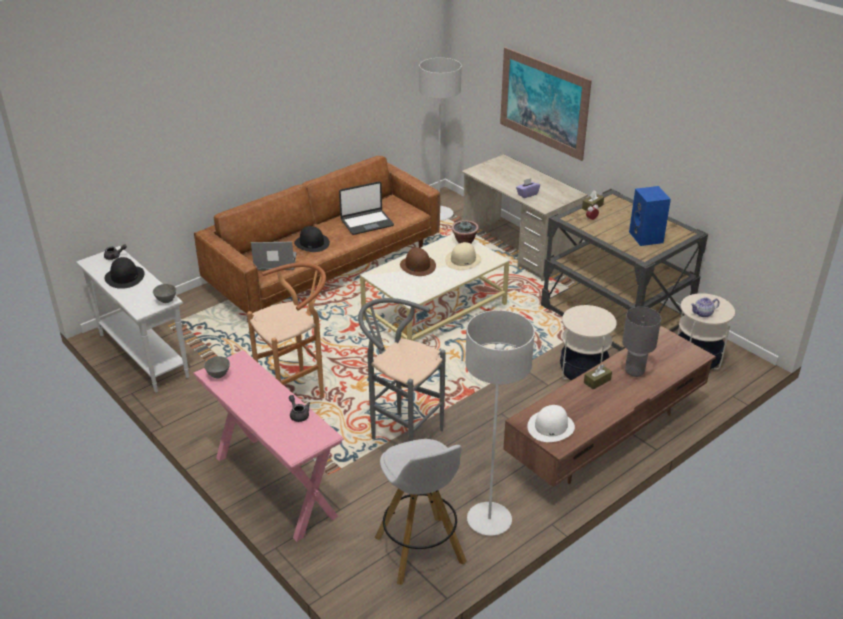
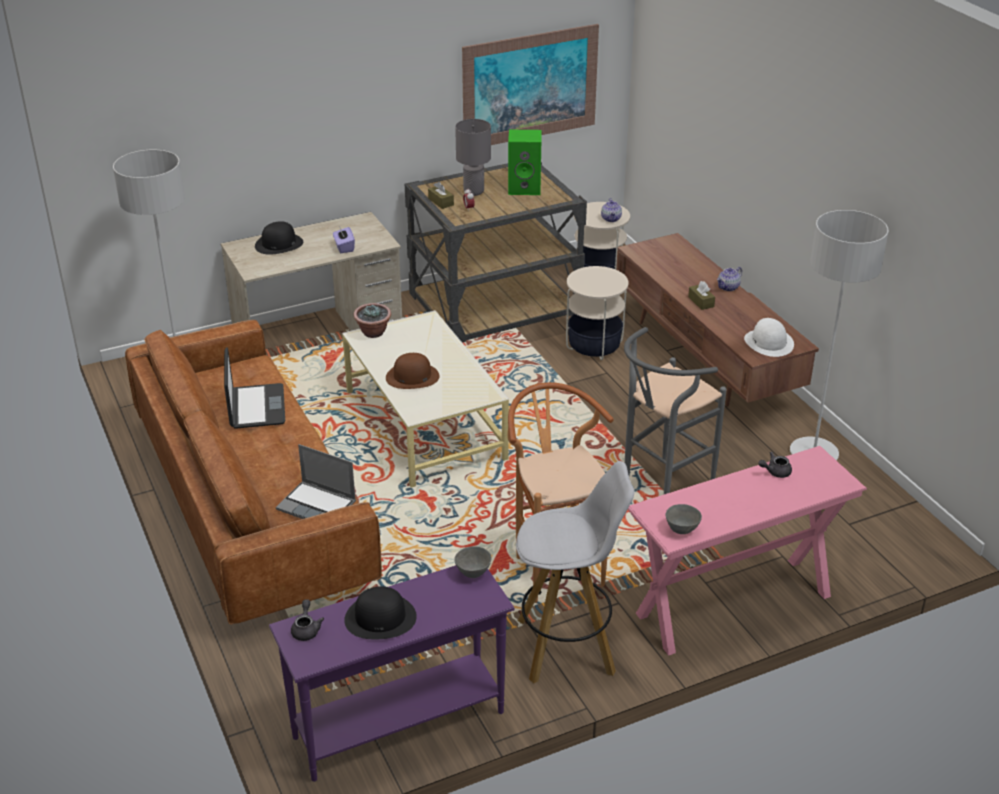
camera: 75 degrees left, 0 degrees up
(142, 356) = (398, 727): white console table -> purple console table
(274, 263) = (318, 506): laptop -> laptop turned 75 degrees counterclockwise
(311, 243) = (282, 464): black hat -> black hat (279, 244)
(420, 551) = (853, 506): white stool -> white stool (568, 646)
(463, 260) = (418, 341): beige hat -> none
(543, 103) = (272, 139): picture -> picture (530, 86)
(633, 395) = (728, 287): none -> teapot
(634, 372) = (692, 279): grey table lamp -> grey table lamp (473, 193)
(647, 237) = (525, 188): blue speaker -> green speaker

